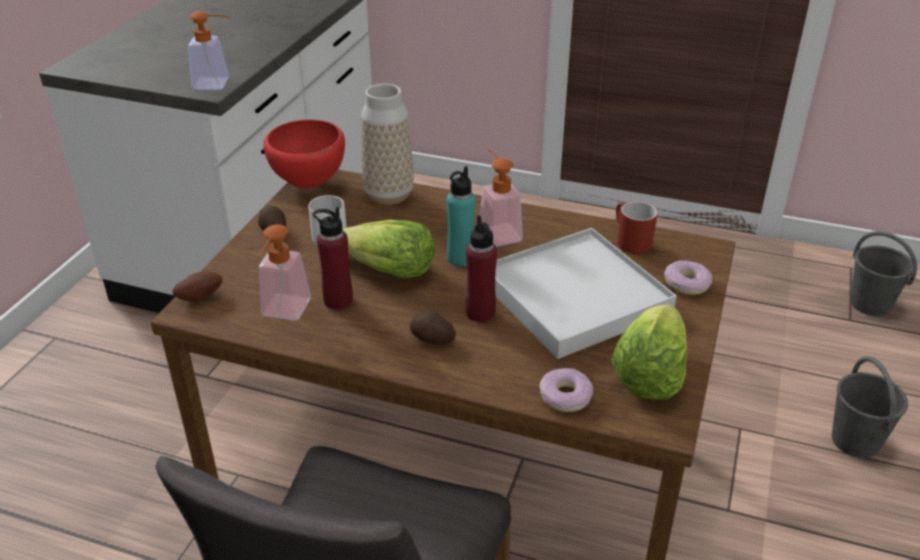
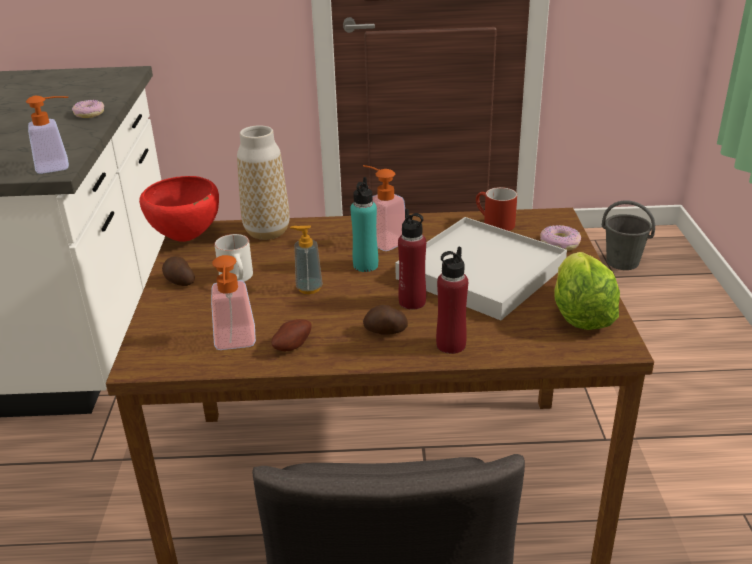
camera: 20 degrees left, 5 degrees down
(199, 296) = (142, 349): potato -> potato (291, 345)
(338, 300) = (279, 322): red bottle -> red bottle (450, 345)
(389, 270) = (309, 288): lettuce -> soap dispenser
(565, 396) = (527, 346): donut -> donut (89, 114)
(856, 441) = (667, 362): grey bucket -> none

